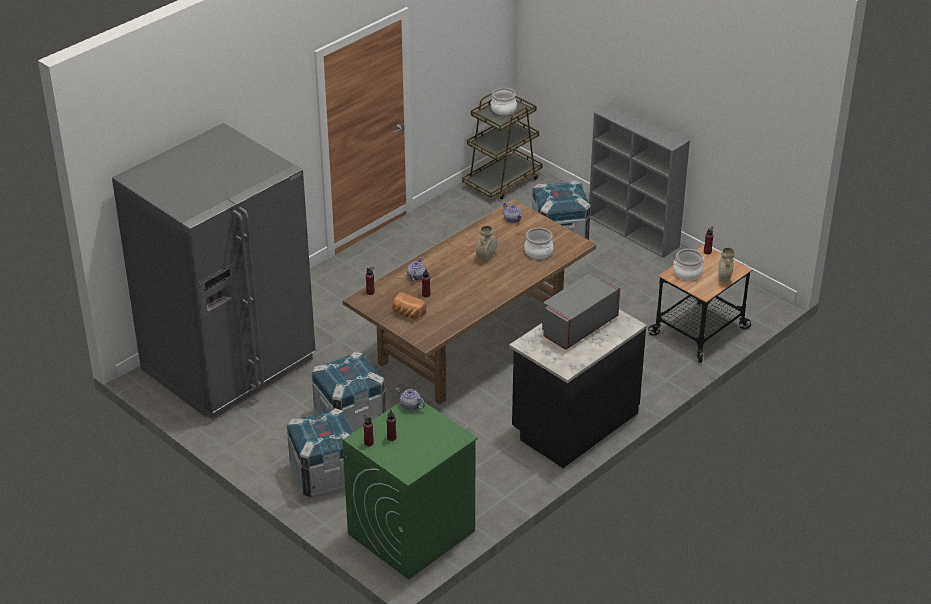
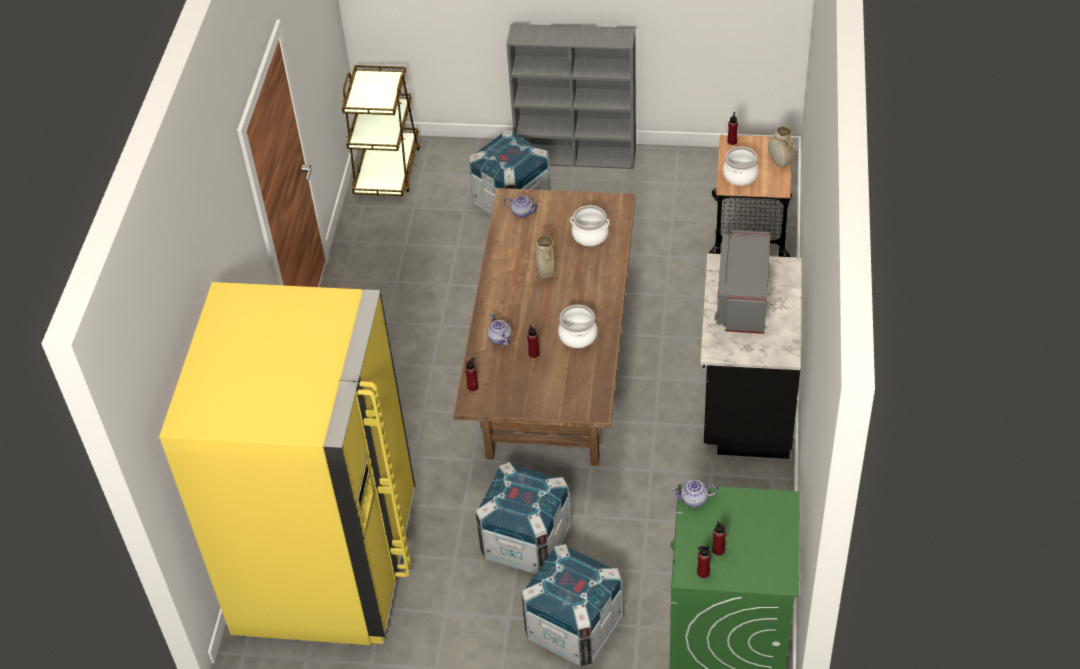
camera: 35 degrees left, 10 degrees up
(228, 365) = (326, 564): grey fridge -> yellow fridge
(407, 314) = (541, 388): bread -> none
(503, 109) = (371, 88): cooking pot -> cooking pot (578, 336)

